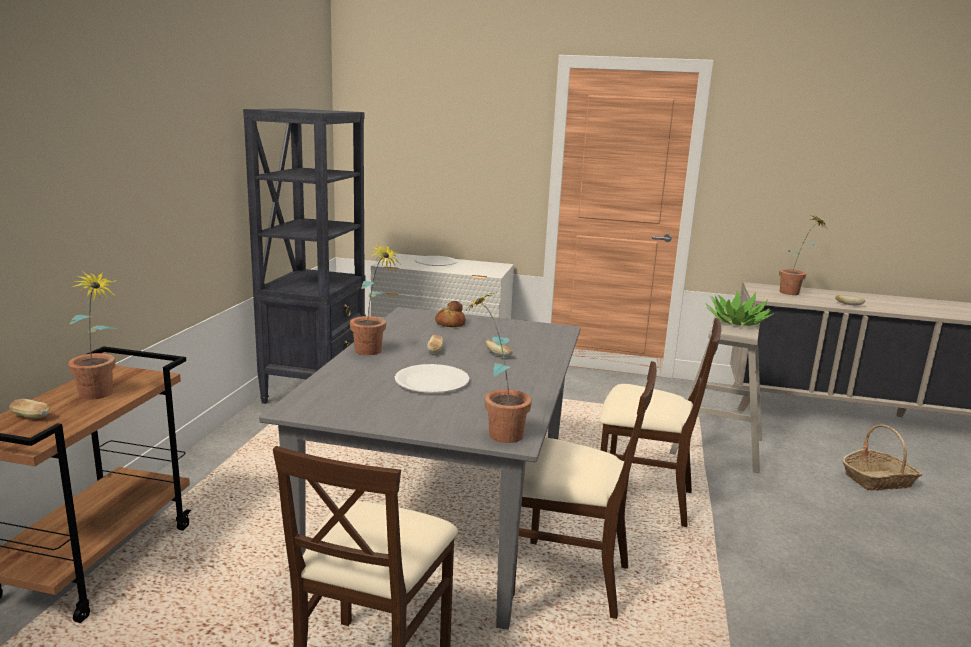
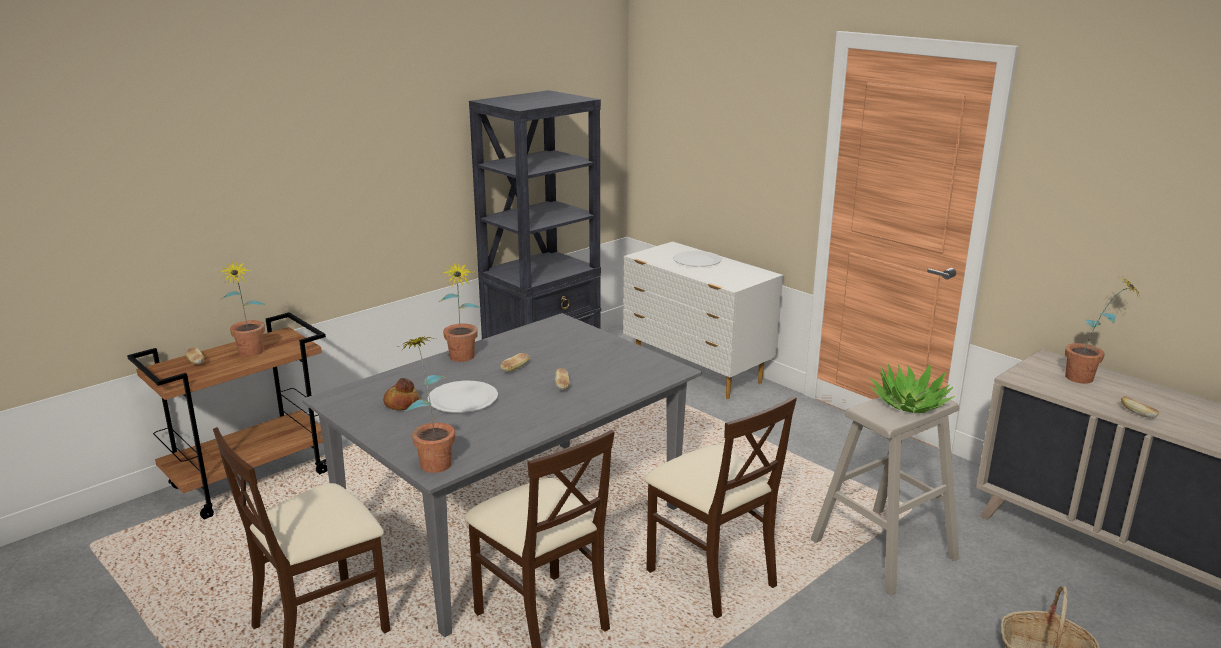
camera: 35 degrees right, 5 degrees up
(450, 324) = (576, 342): bread -> bread (401, 403)

